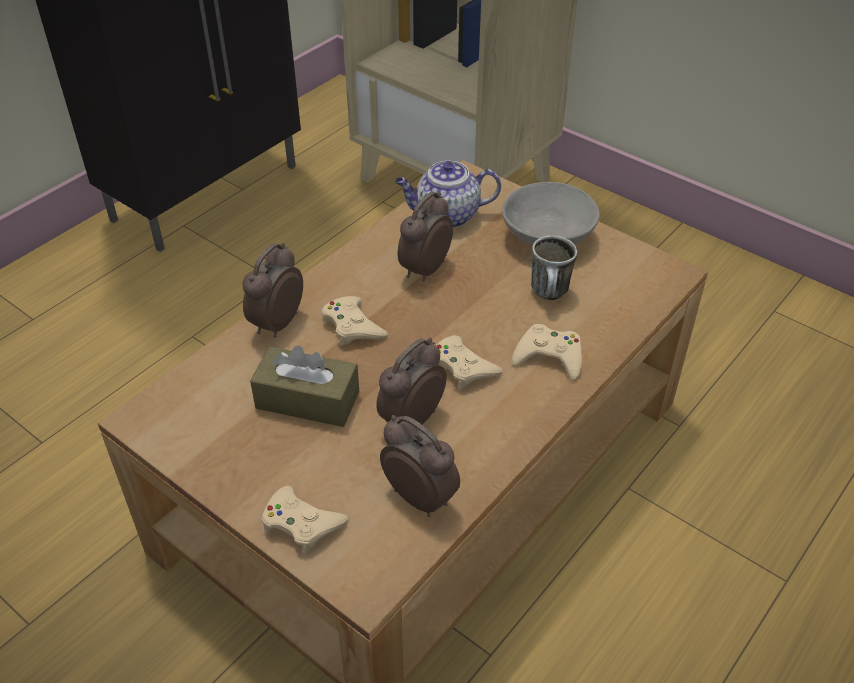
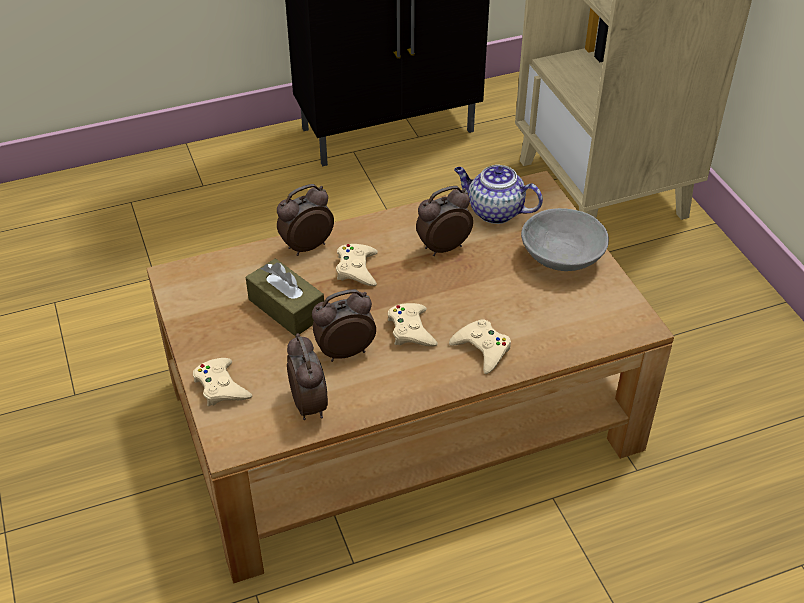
camera: 30 degrees right, 0 degrees up
(551, 295) = (524, 304): mug -> none

